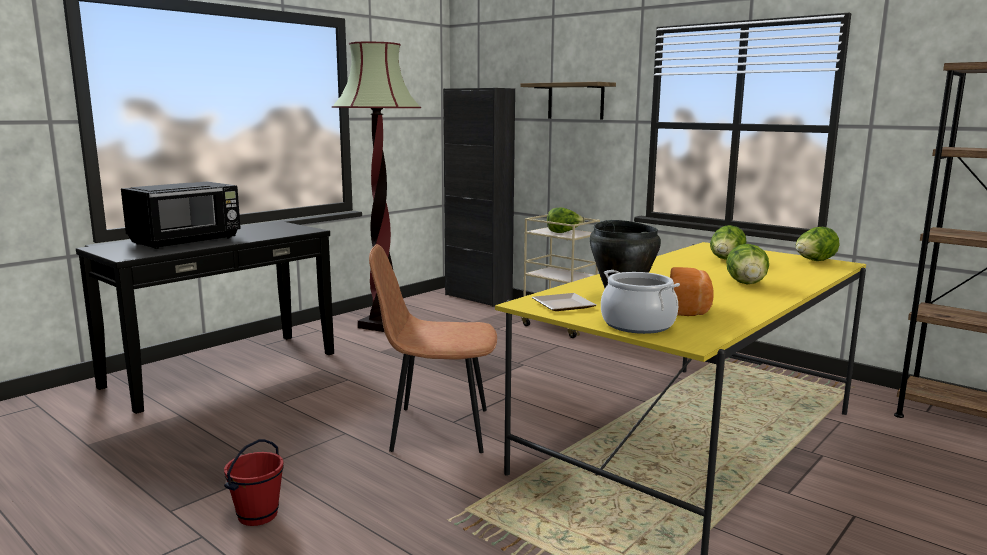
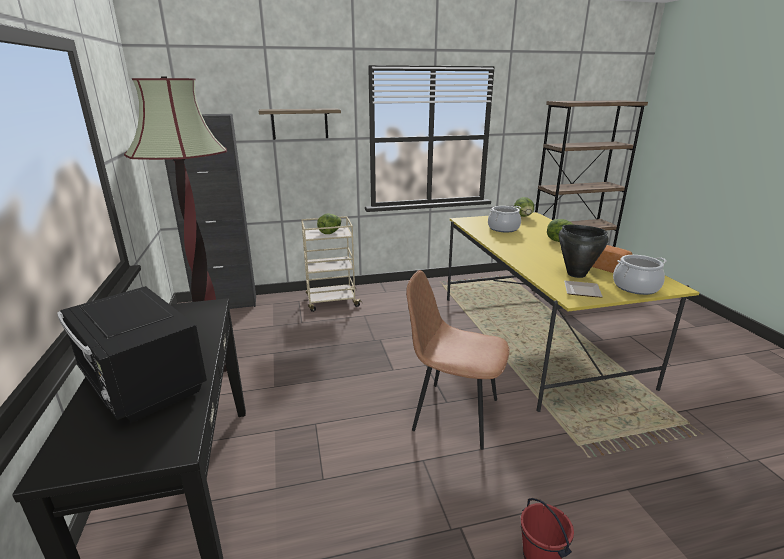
camera: 55 degrees left, 10 degrees up
(187, 241) = (142, 384): black microwave -> black microwave turned 150 degrees clockwise
(437, 429) = (453, 413): brown chair -> brown chair turned 75 degrees clockwise
(726, 260) = (503, 228): lettuce -> cooking pot

